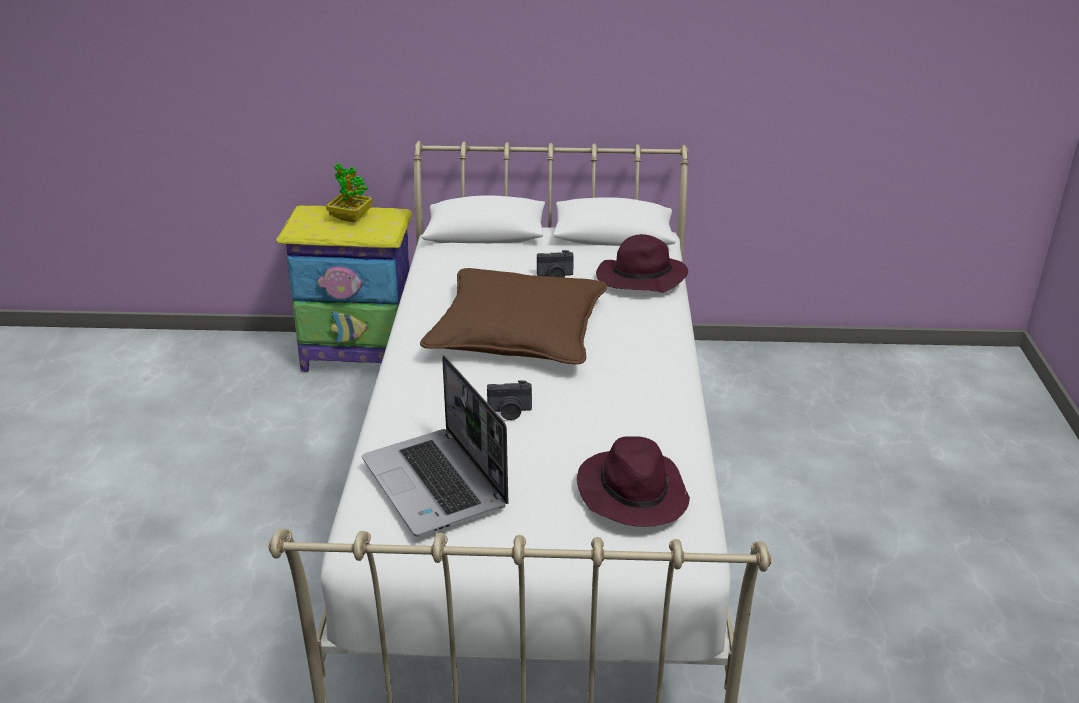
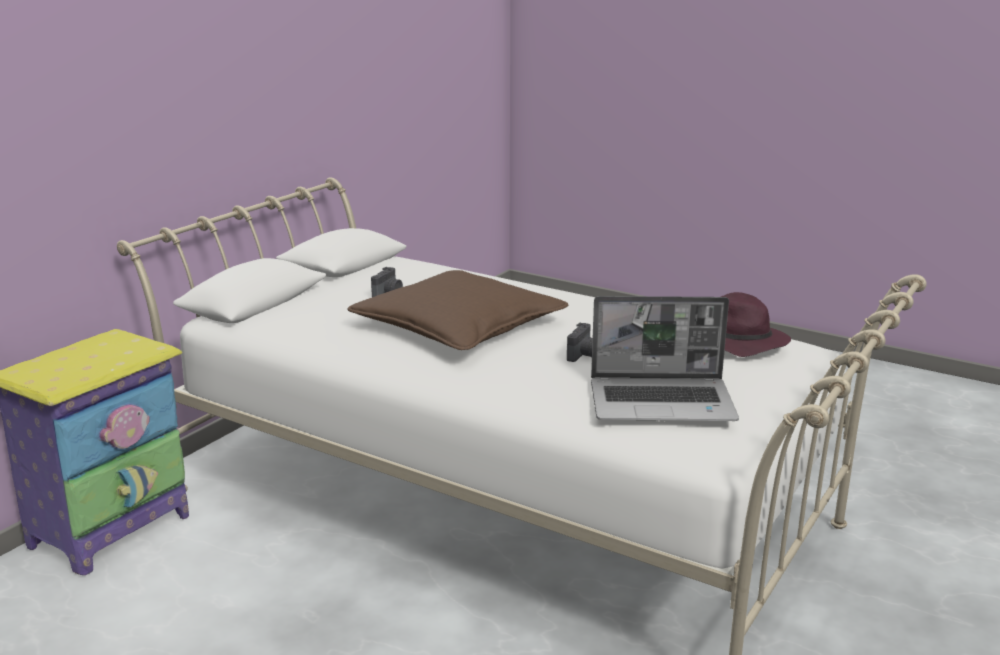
camera: 60 degrees left, 10 degrees down
(350, 218) = (83, 354): potted plant -> none
(640, 279) = (439, 272): purple hat -> none

